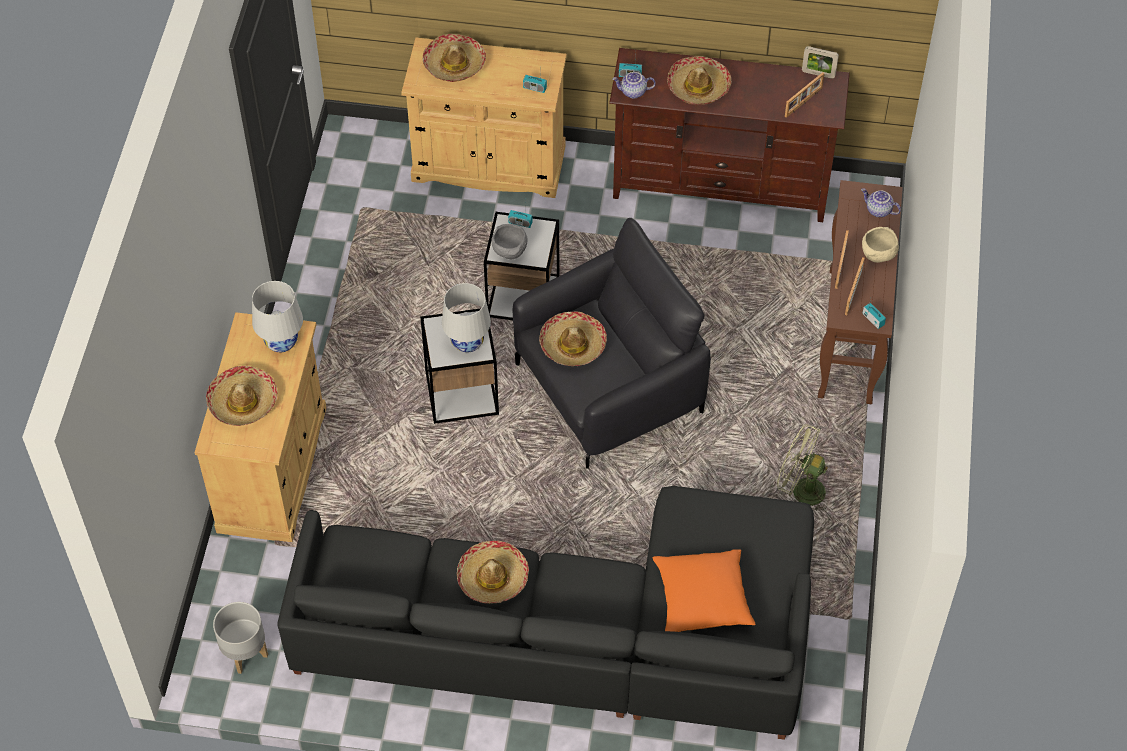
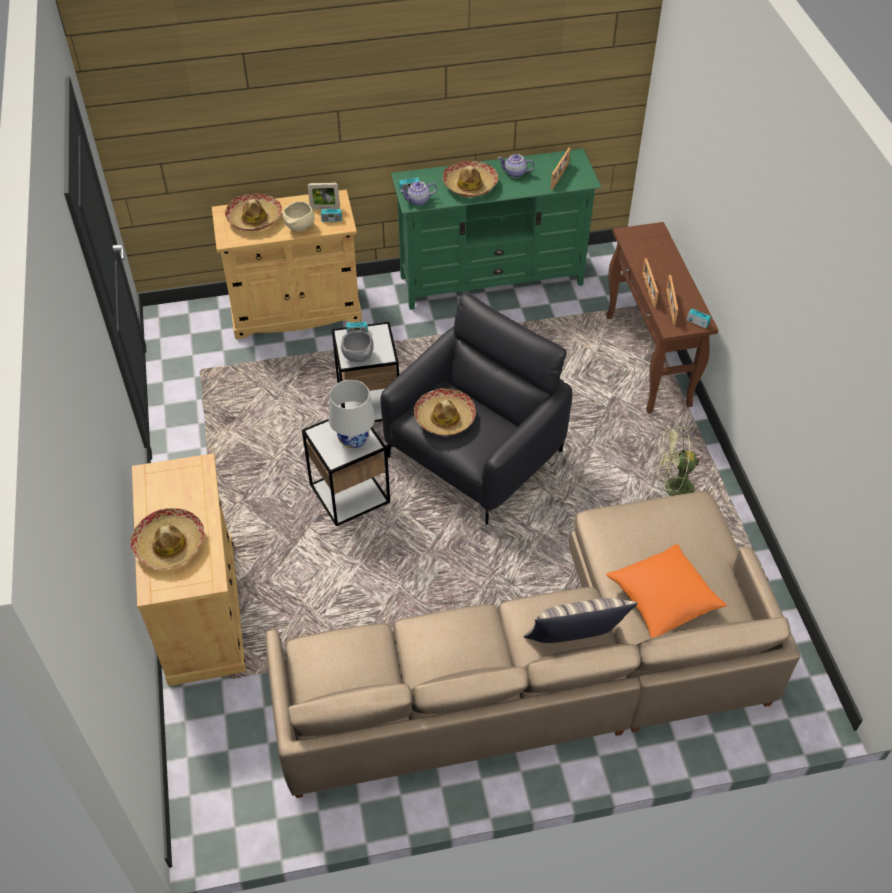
camera: 20 degrees left, 5 degrees down
(244, 653) = (238, 794): grey planter -> none
(281, 342) = (187, 479): white table lamp -> none
(492, 577) = (466, 640): hat -> none
(580, 635) = (548, 671): black sofa -> beige sofa
(593, 614) = (573, 644): none -> pillow
(721, 186) = (491, 279): brown tv stand -> green tv stand
(818, 74) = (560, 154): picture frame -> picture frame (325, 208)
(878, 210) = (654, 242): teapot -> teapot (515, 173)
(878, 256) = (673, 275): beige bowl -> beige bowl (299, 227)

